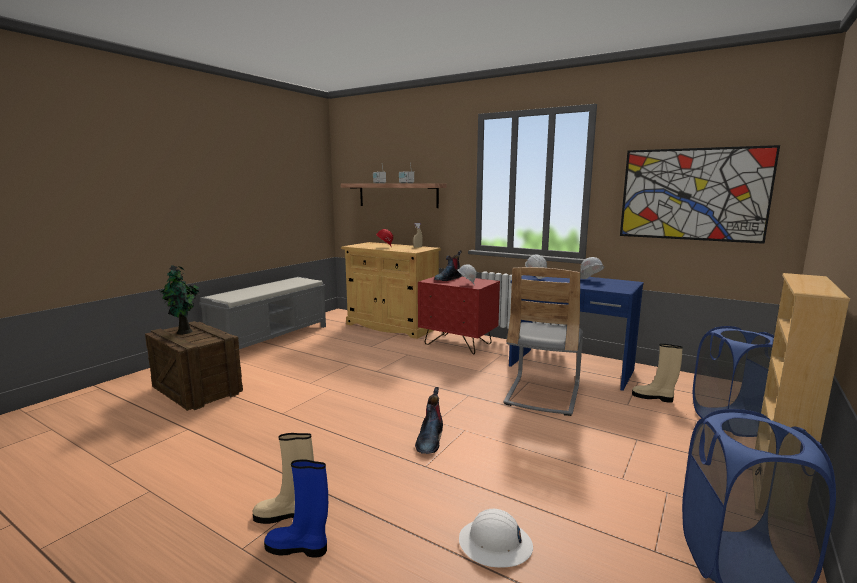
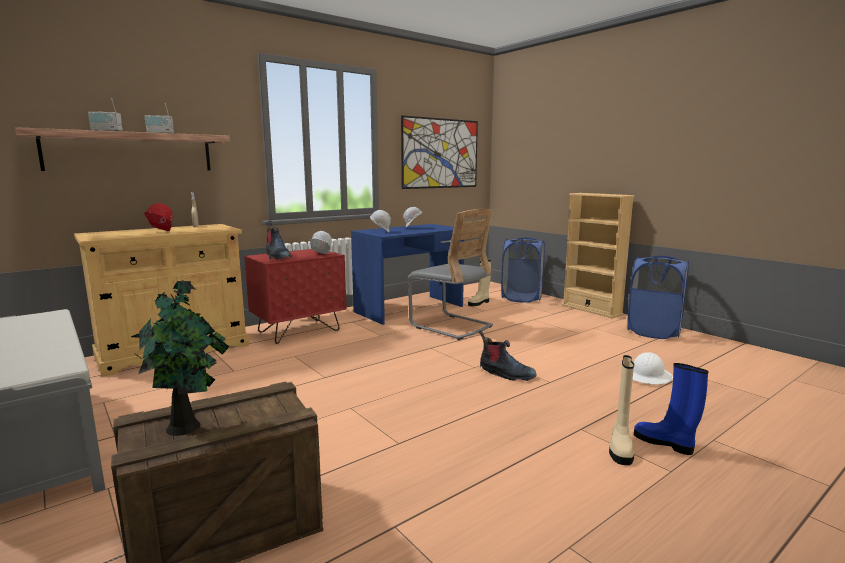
camera: 70 degrees left, 0 degrees up
(298, 548) = (664, 443): blue boot -> blue boot turned 105 degrees clockwise

